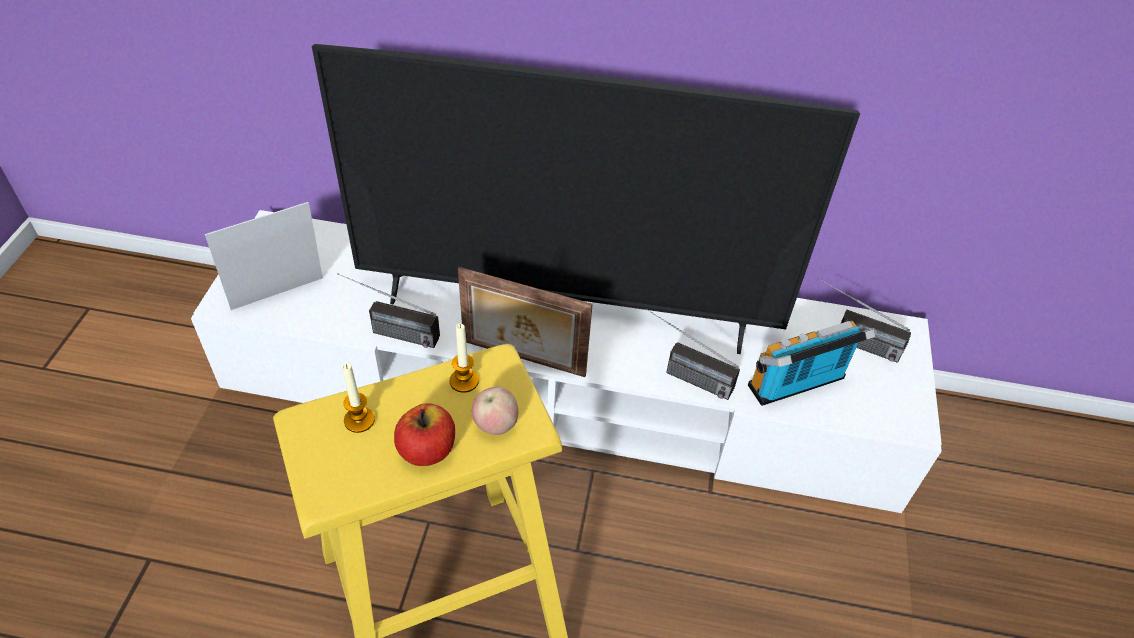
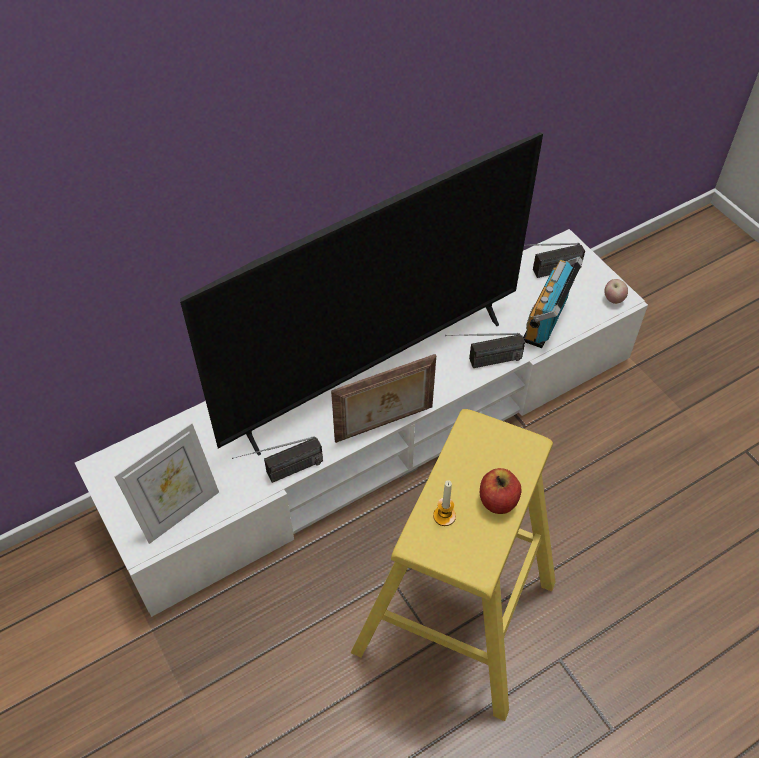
camera: 40 degrees left, 5 degrees up
(280, 299) = (179, 511): picture frame -> picture frame turned 150 degrees counterclockwise
(464, 381) = (468, 449): candle -> none
(496, 424) = (514, 458): apple -> apple (613, 299)

